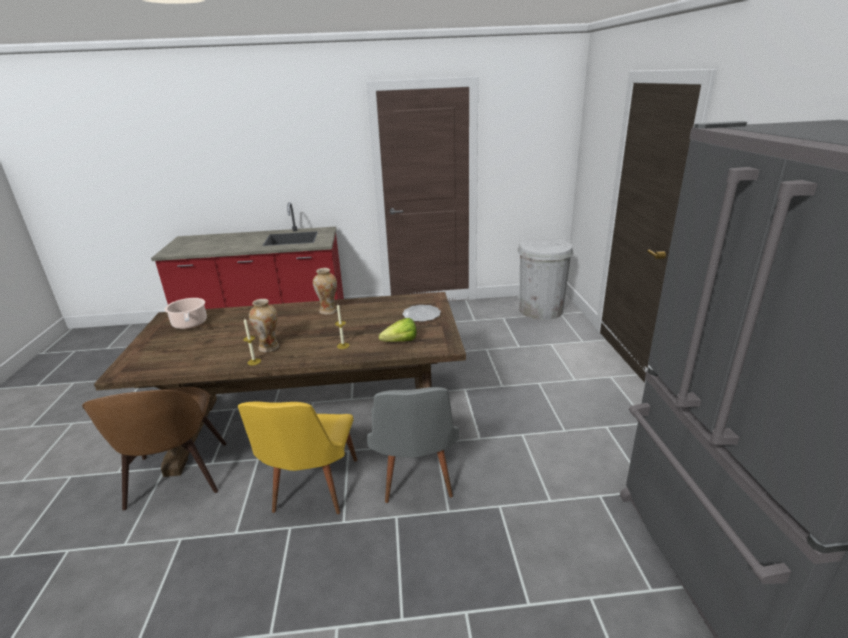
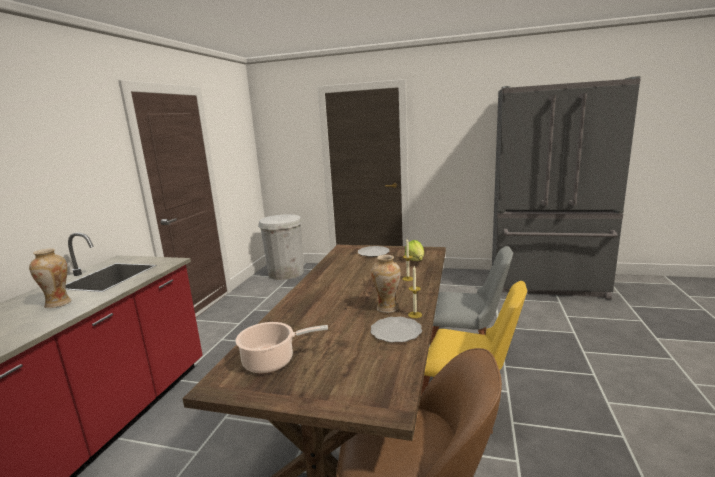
camera: 70 degrees left, 10 degrees down
(222, 358) = (396, 332): none -> plate
(328, 311) = (327, 282): vase -> vase (58, 303)

